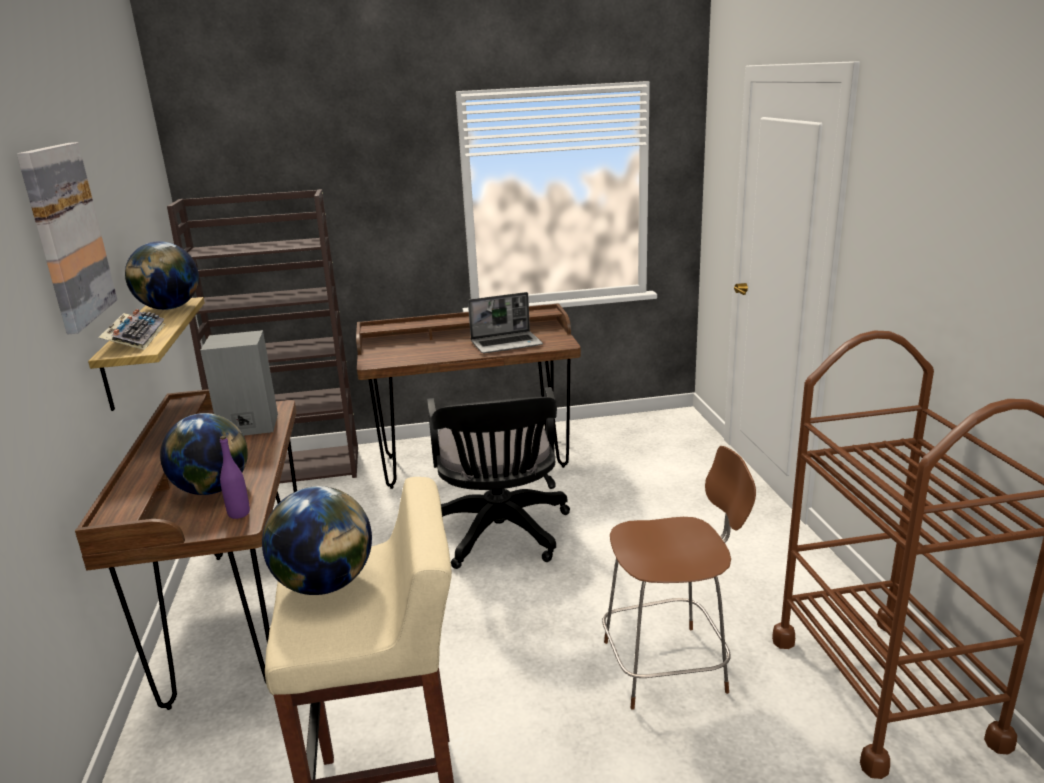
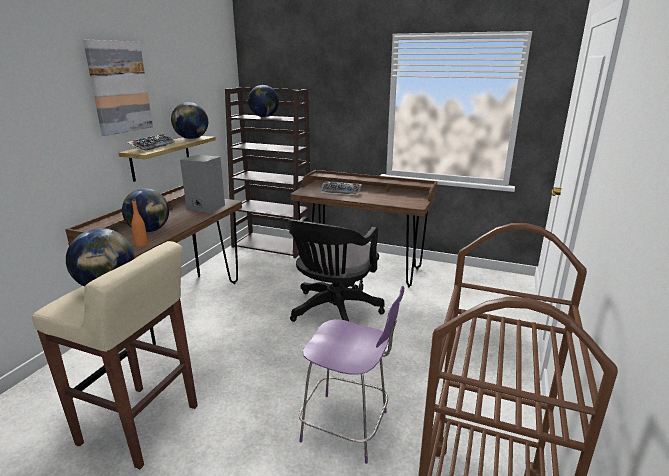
camera: 30 degrees right, 0 degrees up
(239, 513) = (141, 244): purple bottle -> orange bottle
(249, 247) = (264, 117): none -> globe
(432, 348) = (342, 191): none -> keyboard
(507, 344) = (384, 198): laptop -> none
(668, 665) = (348, 427): brown chair -> purple chair

